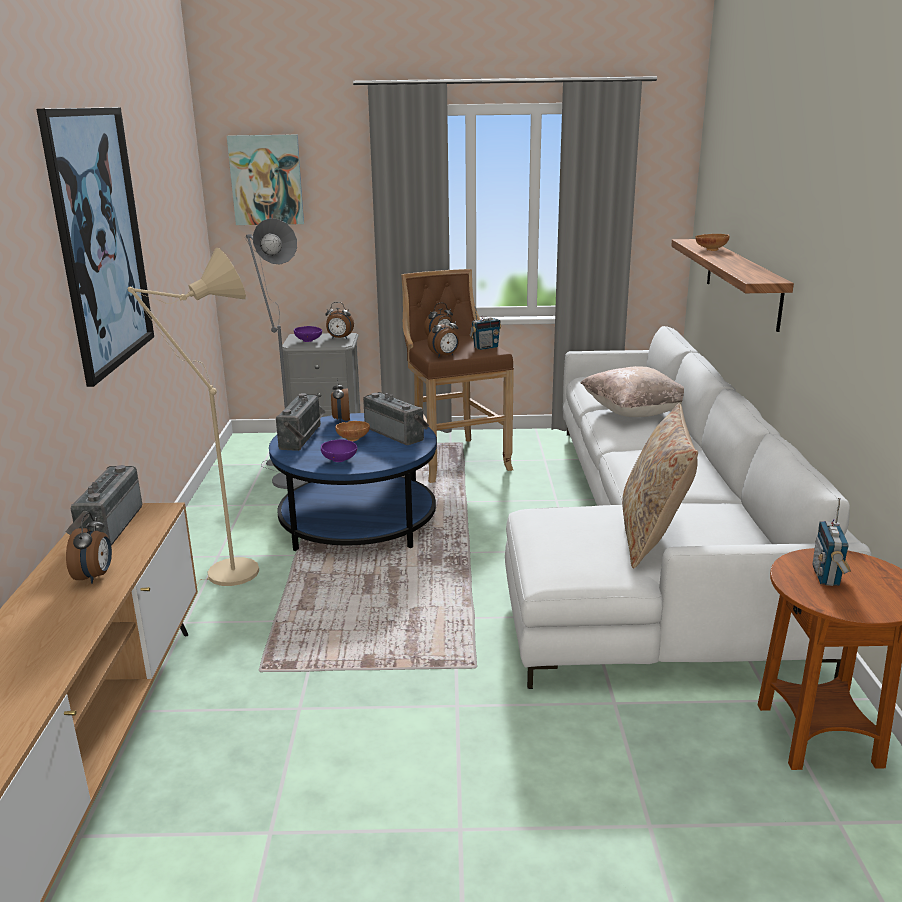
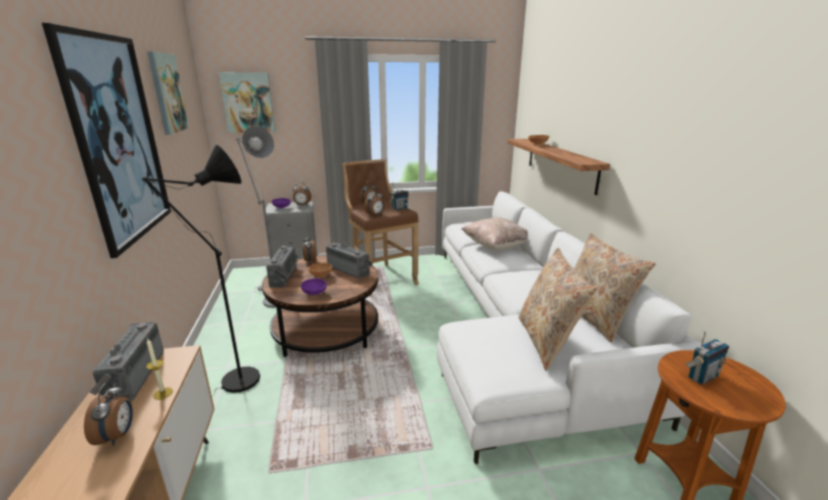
camera: 10 degrees left, 0 degrees up
(142, 544) = (163, 393): none -> candle
(157, 172) = (167, 93): none -> picture
(224, 576) = (234, 384): beige floor lamp -> black floor lamp
(358, 523) = (326, 330): blue coffee table -> brown coffee table
(742, 515) = (594, 318): none -> beige pillow
(827, 576) = (702, 377): radio -> radio turned 120 degrees counterclockwise

